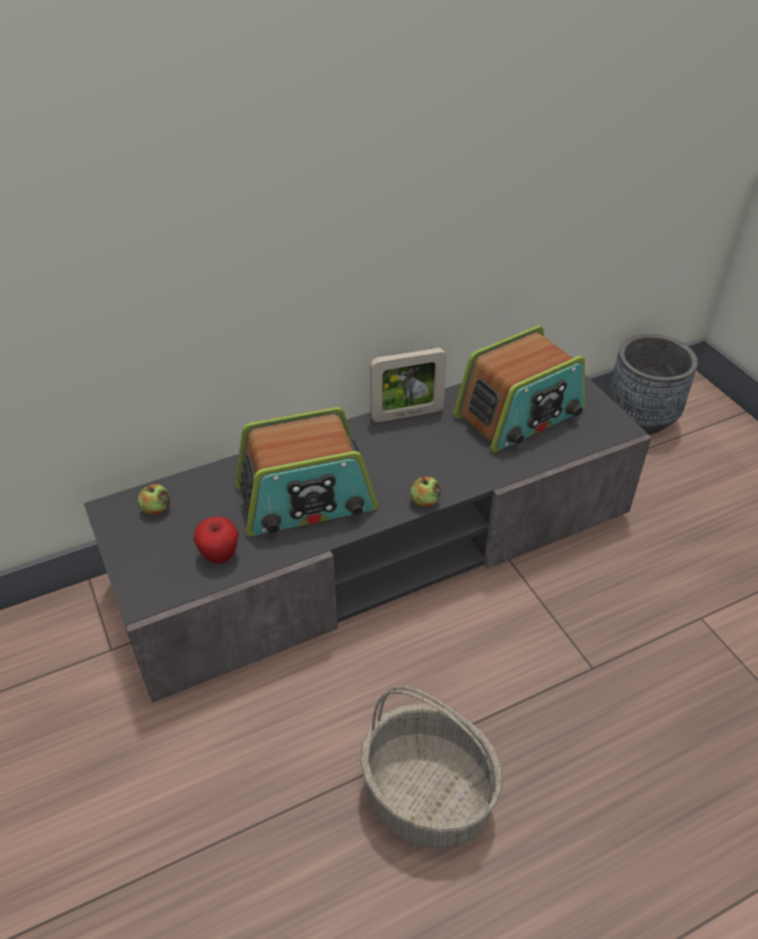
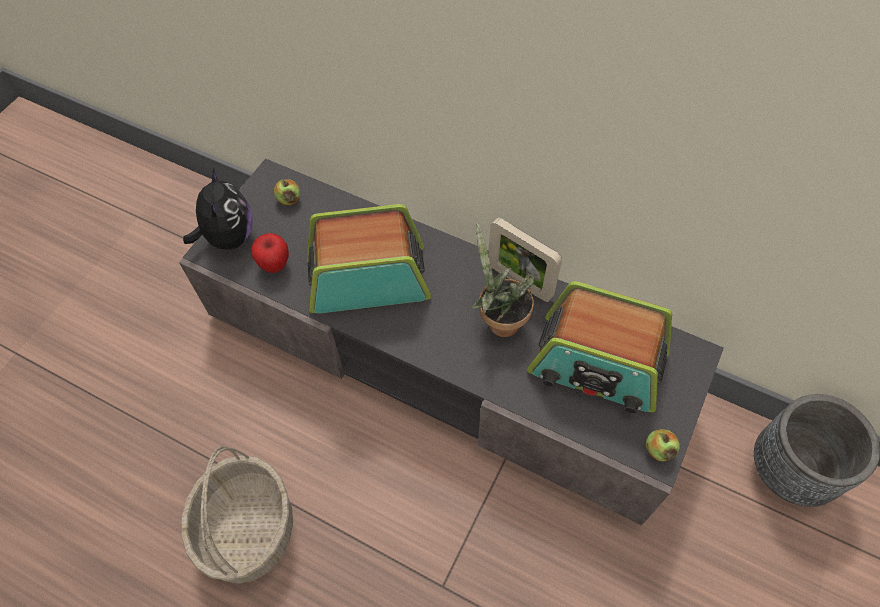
camera: 55 degrees right, 15 degrees up
(145, 575) = (228, 237): none -> plush toy
(306, 499) = (368, 278): radio -> radio turned 135 degrees clockwise
(425, 501) = (429, 357): apple -> apple (658, 450)
(431, 444) = (499, 320): none -> potted plant

